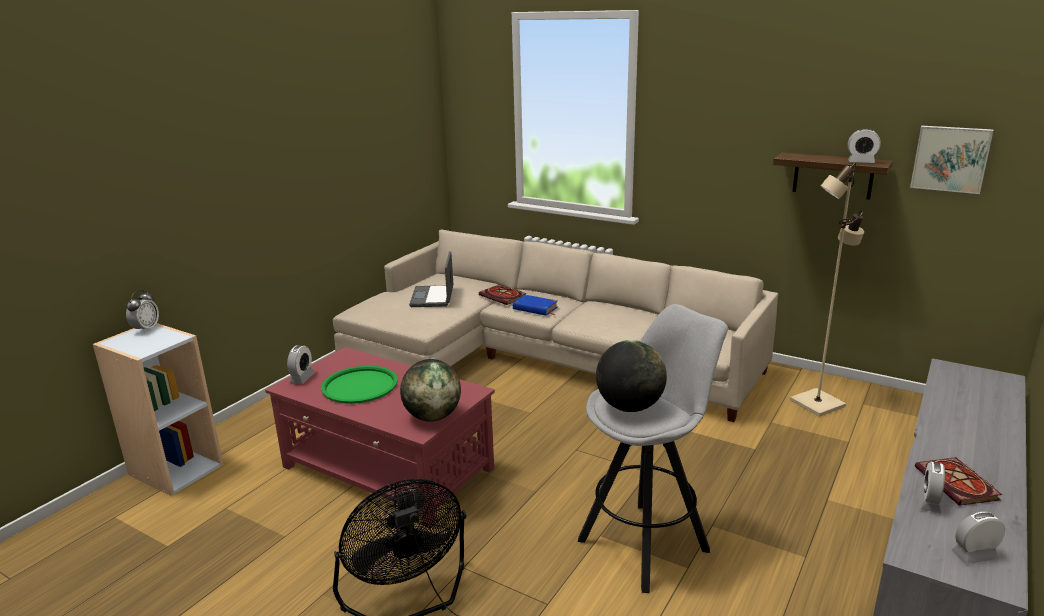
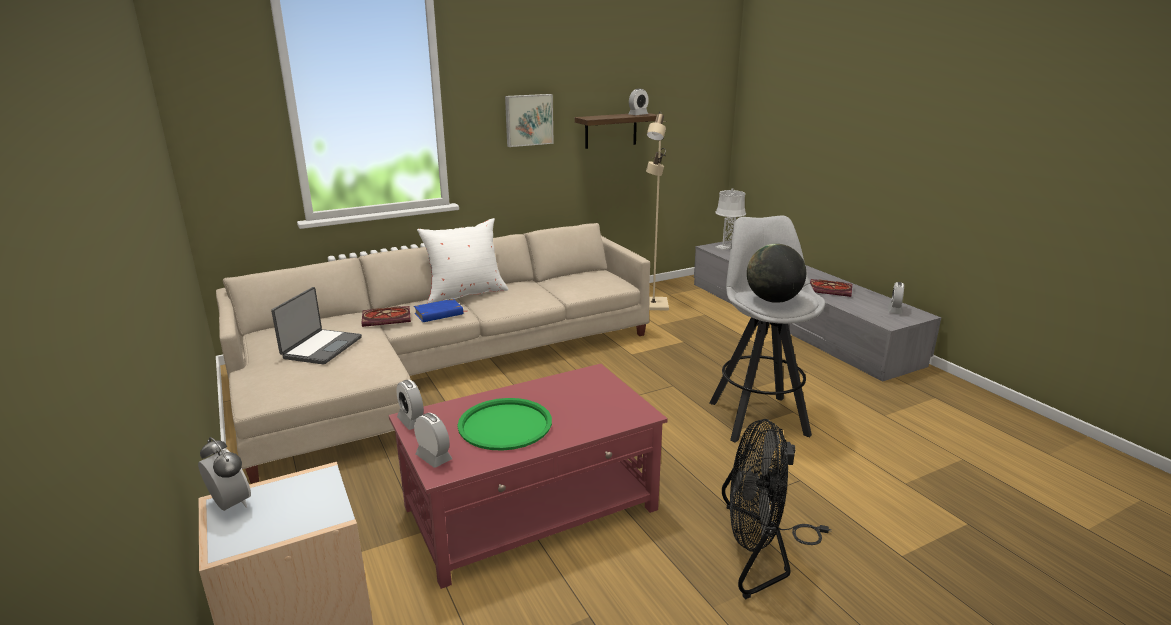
camera: 60 degrees left, 0 degrees up
(432, 417) = (621, 402): globe -> none
(433, 297) = (321, 347): laptop -> laptop turned 105 degrees counterclockwise
(587, 302) = (465, 294): none -> white pillow
(929, 503) = (843, 301): alarm clock -> alarm clock (412, 421)
(950, 158) = (676, 105): picture -> picture (528, 120)
(973, 377) = (727, 247): none -> grey table lamp

